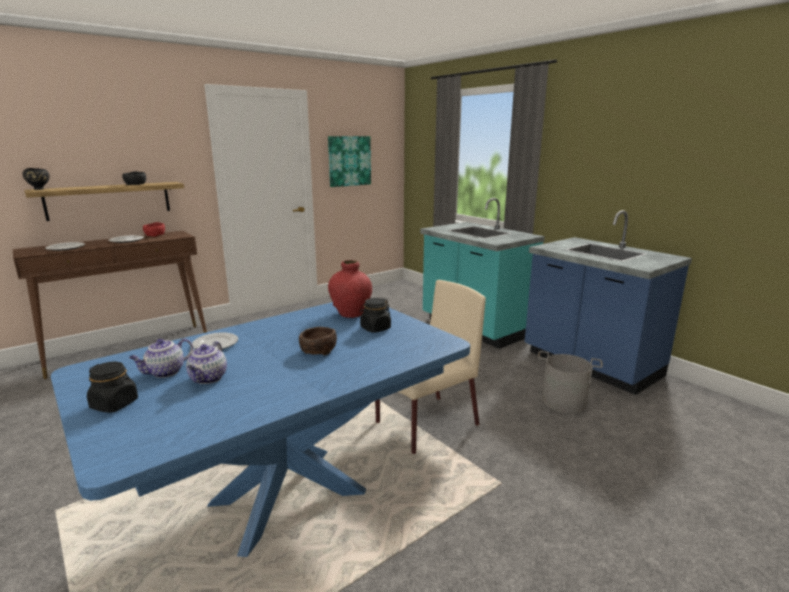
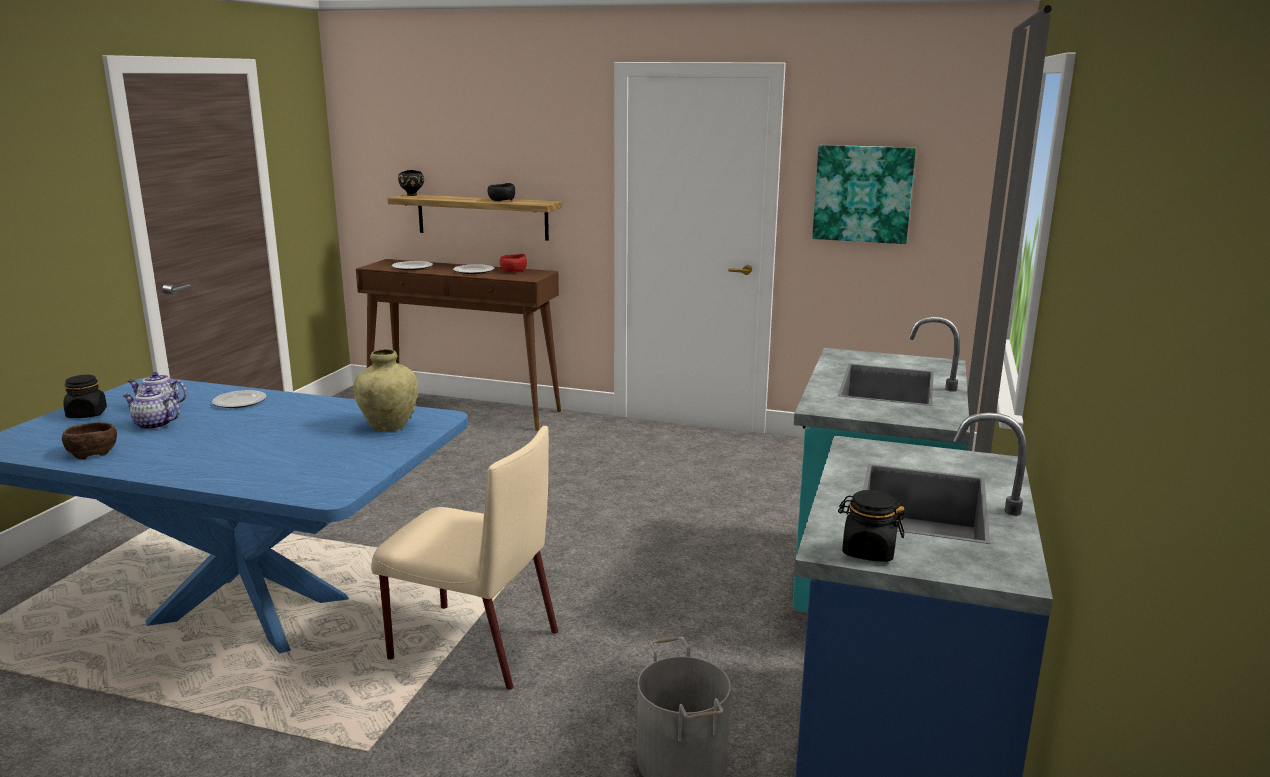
camera: 55 degrees right, 0 degrees up
(208, 378) = (153, 425): teapot -> teapot turned 45 degrees clockwise
(317, 351) = (251, 443): brown bowl -> brown bowl (92, 452)
(351, 314) = (389, 426): red vase -> beige vase
(375, 328) = (347, 449): black jar -> black jar (868, 551)

